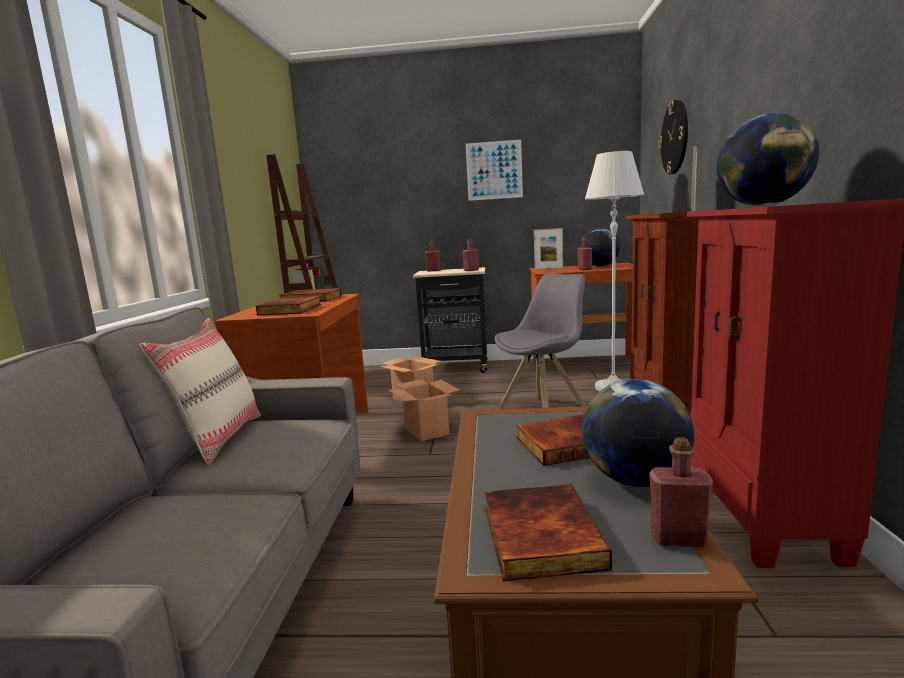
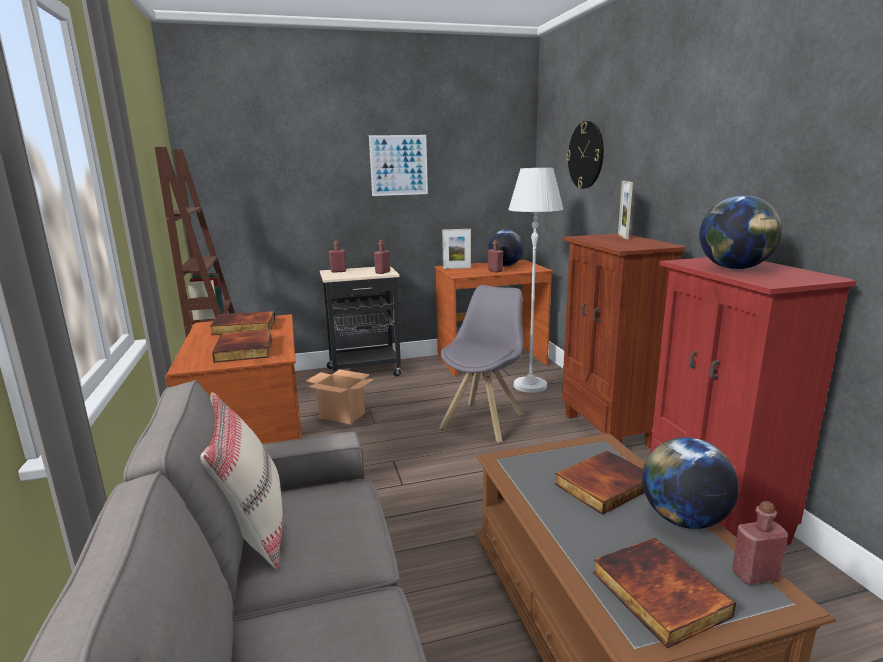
camera: 20 degrees left, 5 degrees up
(426, 430) = (381, 456): cardboard box -> none

